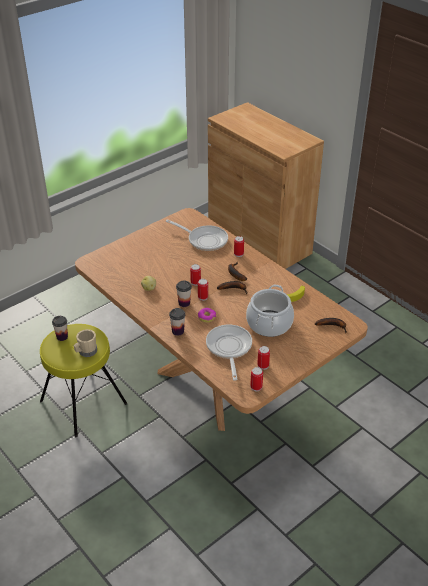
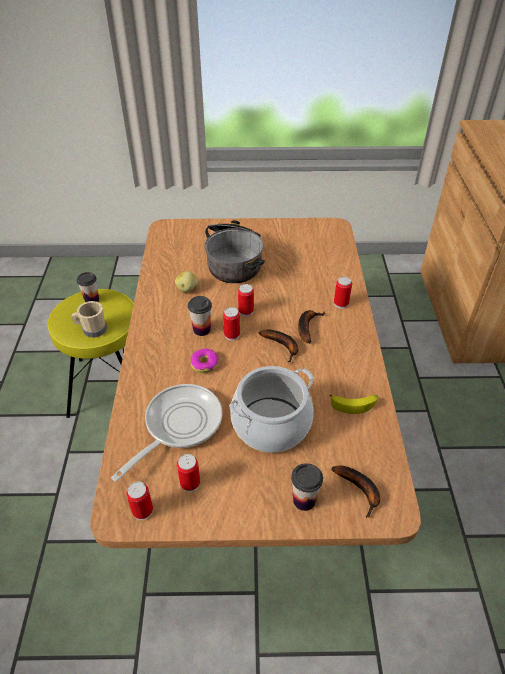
camera: 40 degrees right, 5 degrees up
(156, 260) = (234, 261): none -> cooking pot
(178, 331) = (151, 361): cup -> cup (304, 500)
(204, 240) = (318, 265): frying pan -> none

